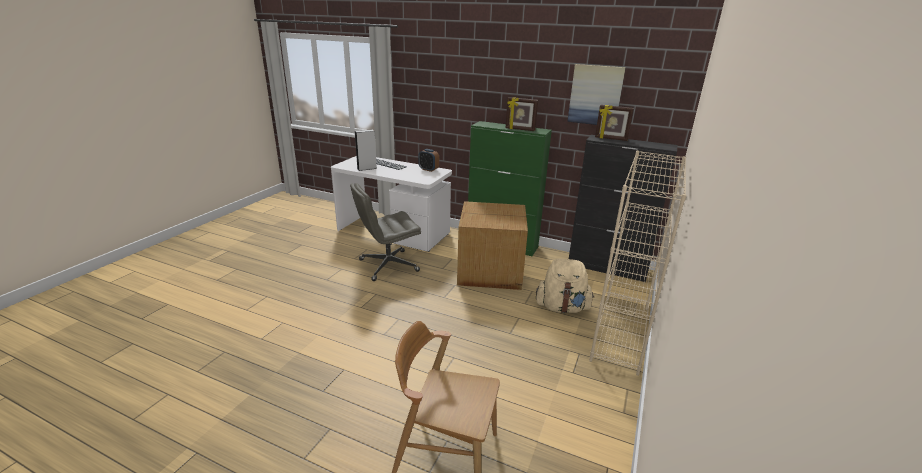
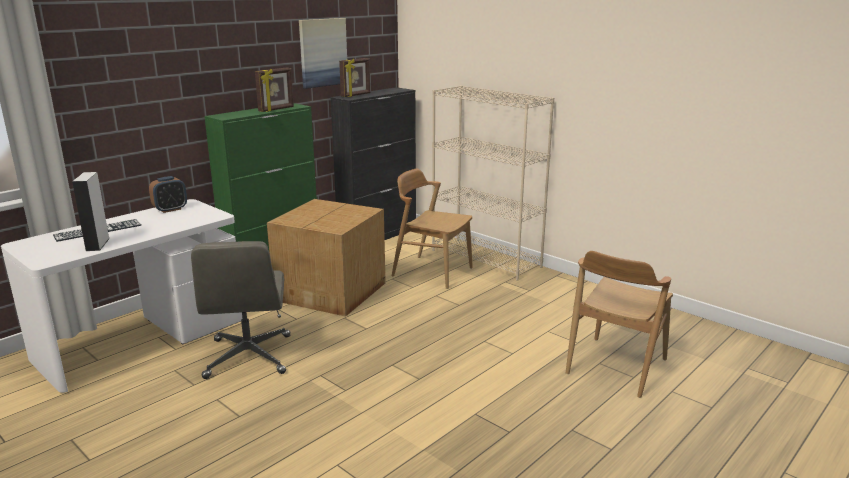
camera: 70 degrees left, 5 degrees down
(562, 307) = (432, 272): beige backpack -> brown chair

